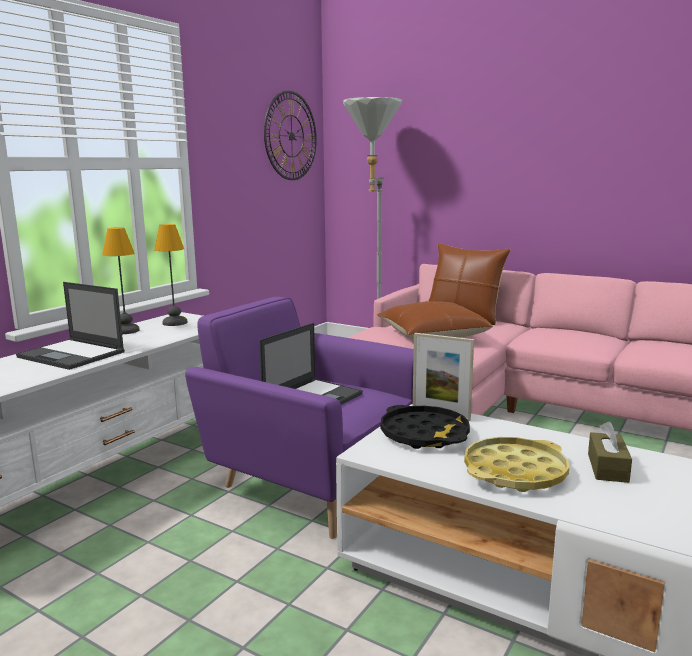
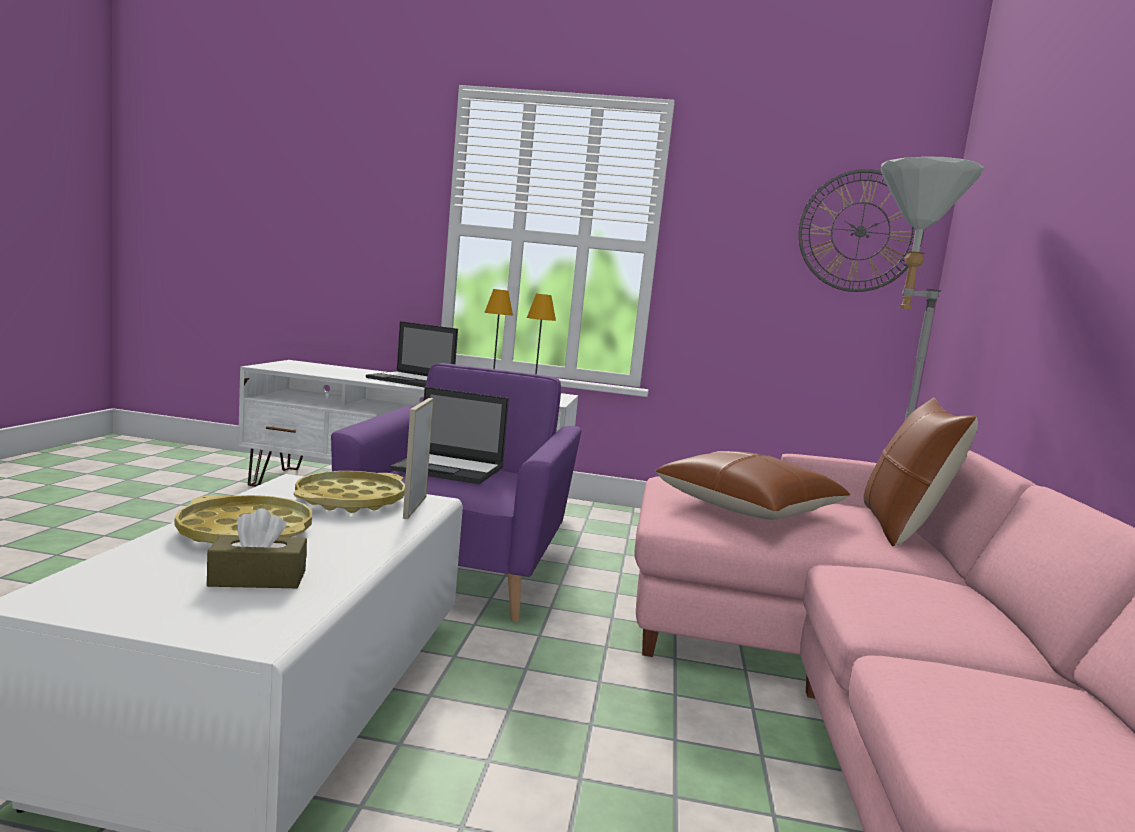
camera: 65 degrees right, 5 degrees down
(72, 354) = (412, 380): laptop -> laptop turned 75 degrees counterclockwise
(424, 434) = (351, 500): black tray -> yellow tray

